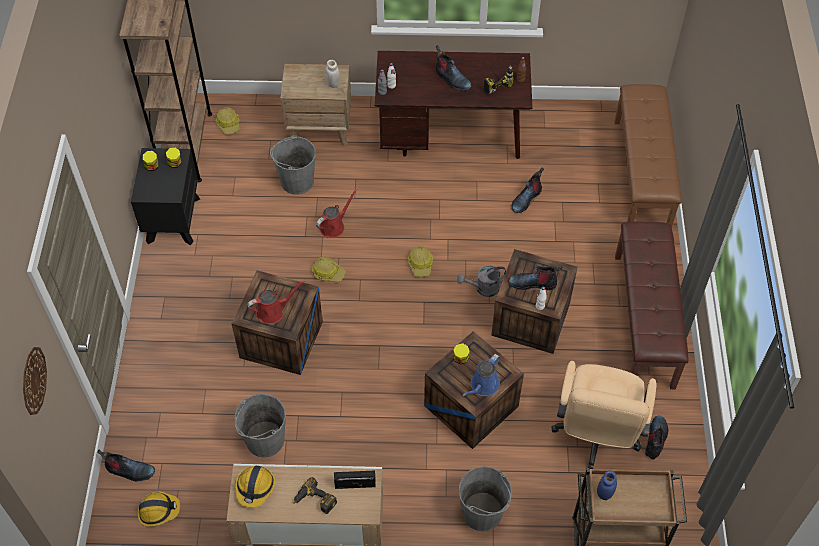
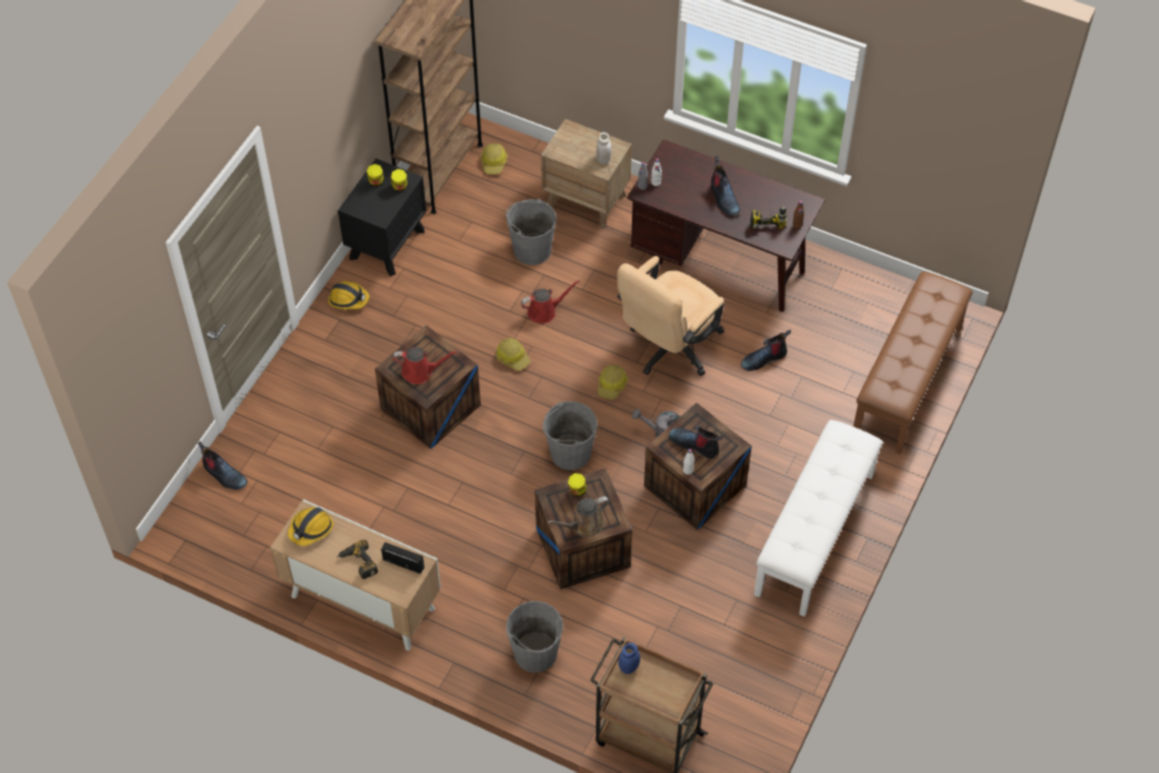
camera: 25 degrees right, 0 degrees up
(33, 380) = (138, 343): wall clock -> none
(158, 510) = (232, 523): hard hat -> hard hat (348, 299)
(264, 440) = (363, 498): grey bucket -> grey bucket (570, 452)
(483, 386) = (584, 525): blue watering can -> brown watering can
(595, 436) = (692, 628): beige office chair -> beige office chair (669, 349)
(645, 320) = (815, 534): brown bench -> white bench
(656, 440) = (753, 657): boot -> none

